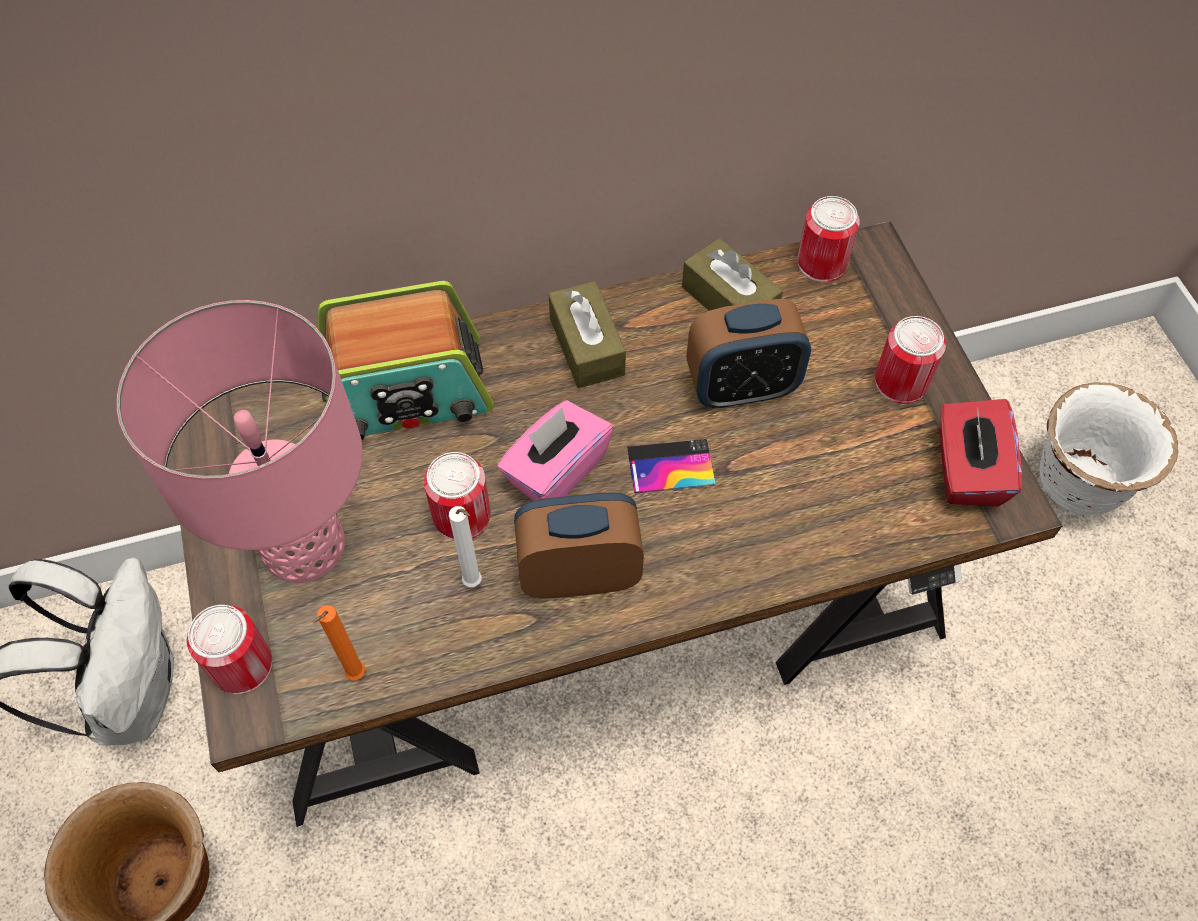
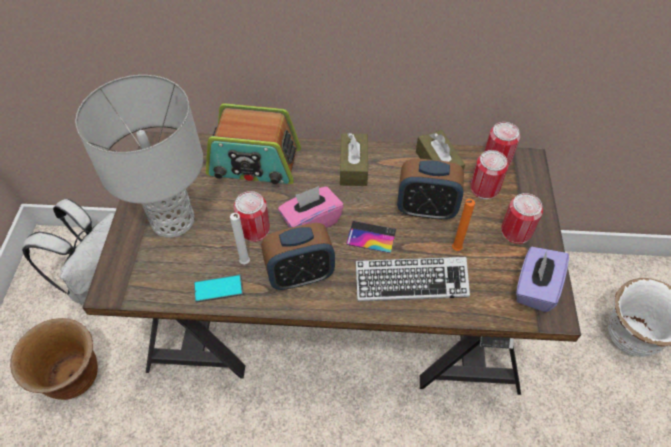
camera: 20 degrees right, 5 degrees down
(242, 665) = (118, 266): can -> can (484, 188)
(301, 546) = (171, 220): pink table lamp -> white table lamp
(354, 676) = (167, 289): orange candle -> orange candle (455, 250)
(447, 645) = (218, 288): none -> phone
(579, 573) = (300, 275): alarm clock -> alarm clock turned 150 degrees clockwise
(769, 525) = (411, 282): none -> keyboard
(966, 470) = (535, 288): red tissue box -> purple tissue box

